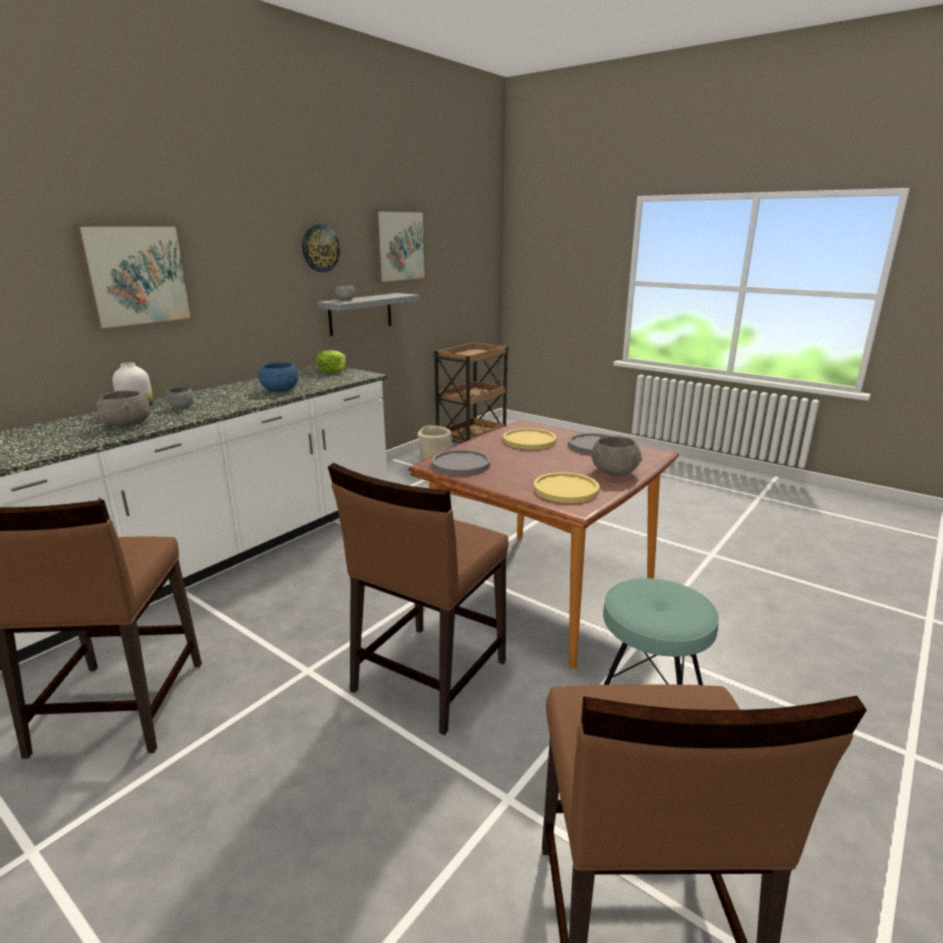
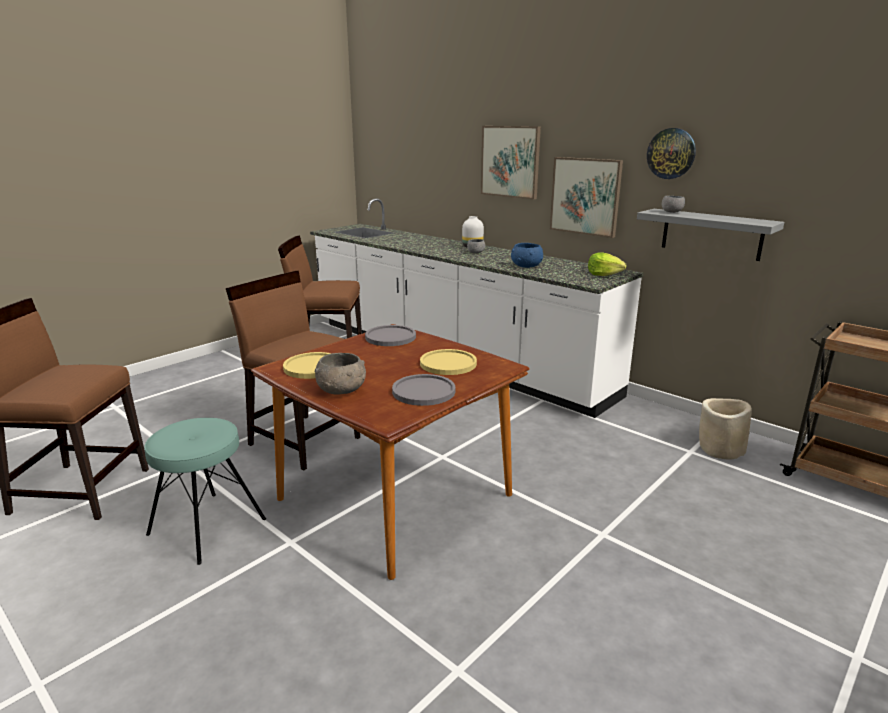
camera: 95 degrees right, 0 degrees up
(127, 424) = (438, 248): grey bowl -> none
(399, 246) = (805, 159): picture -> picture (585, 196)

